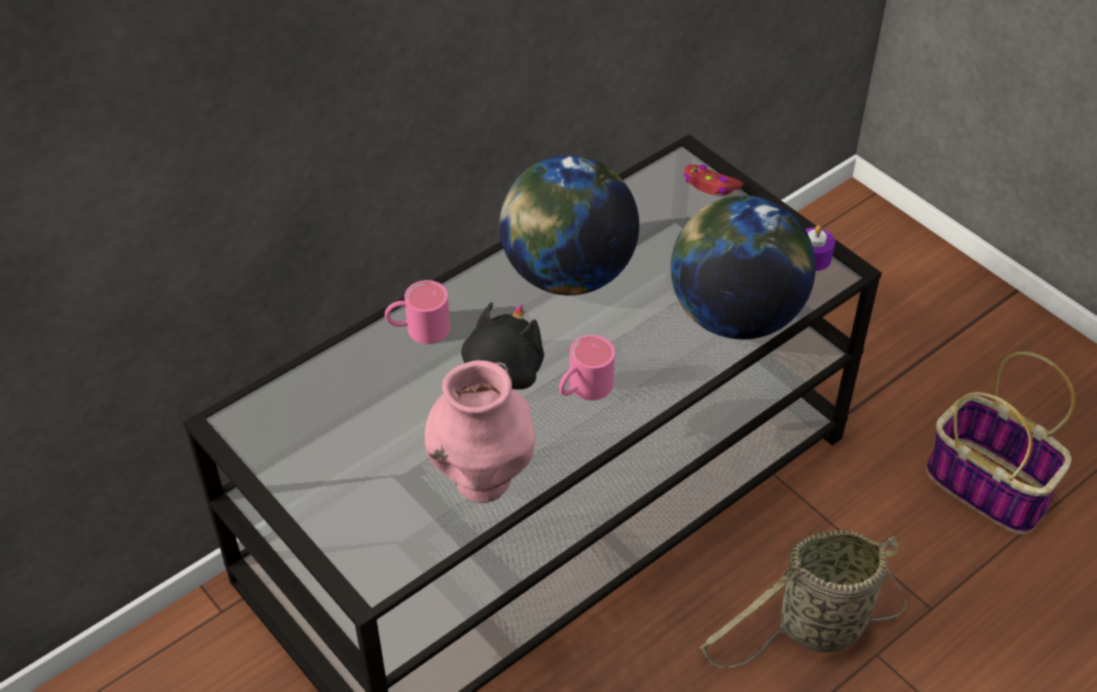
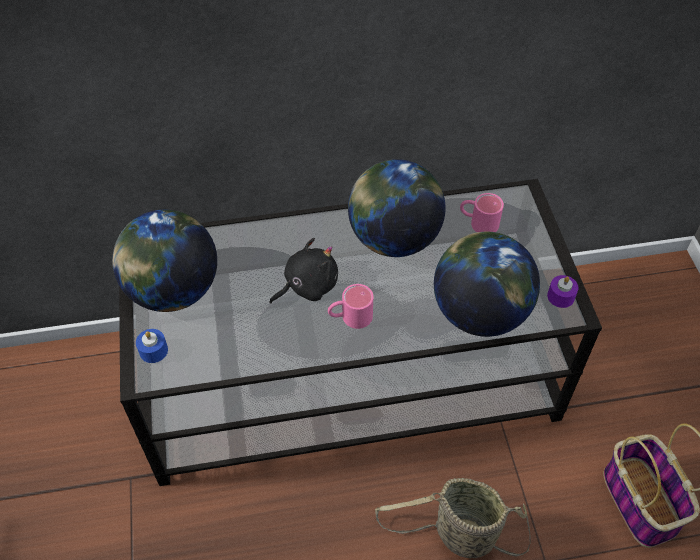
camera: 30 degrees right, 5 degrees up
(322, 460) = (173, 291): none -> globe
(356, 544) = (153, 350): none -> blue candle
(418, 329) = (282, 235): pink mug -> pink mug (478, 222)
(482, 481) = (249, 347): pink vase -> none
(710, 185) = (526, 219): red game controller -> none

